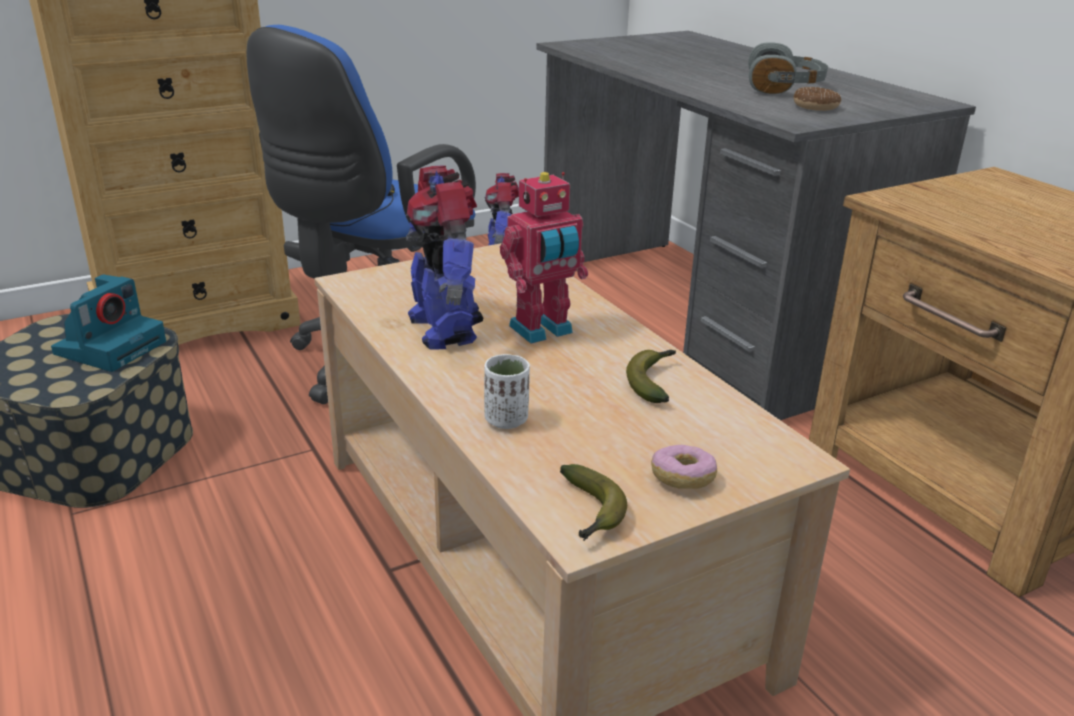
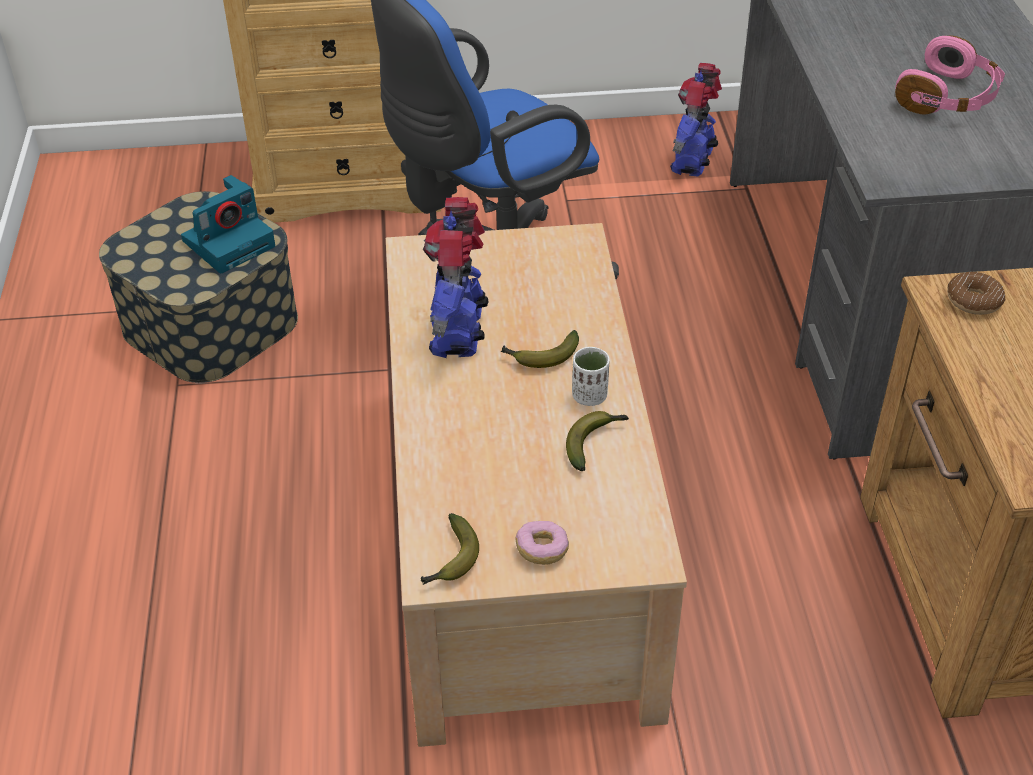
camera: 25 degrees right, 15 degrees up
(506, 420) = (446, 451): white cup -> white cup (589, 396)
(543, 331) = (541, 357): toy robot -> banana
(785, 87) = (949, 98): grey headphones -> pink headphones
(815, 107) = (942, 149): donut -> donut (973, 301)

